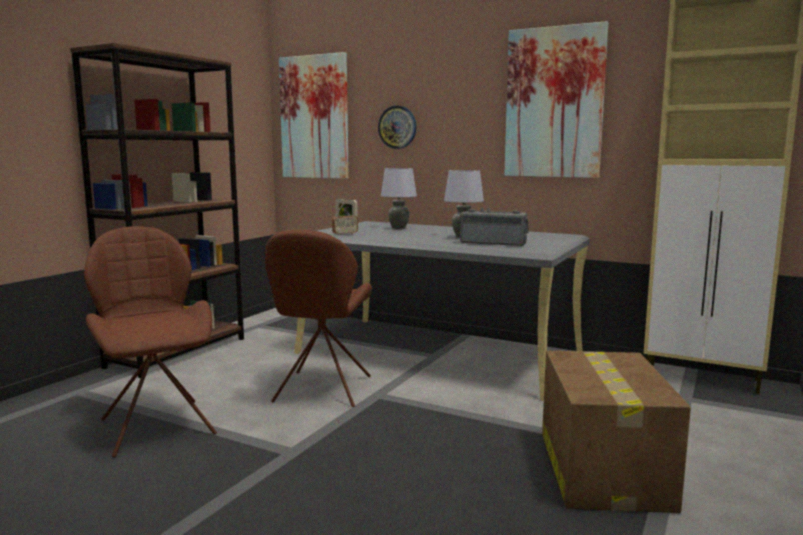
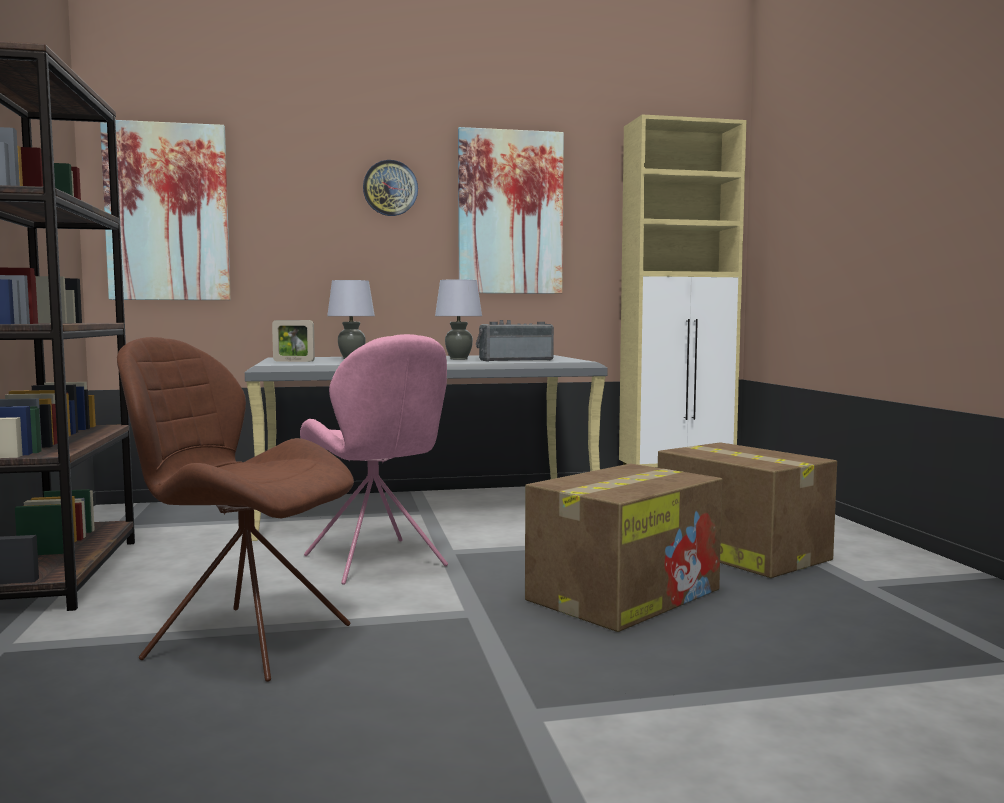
camera: 40 degrees left, 5 degrees down
(322, 390) = (376, 562): brown chair -> pink chair
(345, 234) = (319, 363): radio -> none
(397, 127) = (309, 231): wall clock -> wall clock (390, 188)
(413, 475) = (625, 594): none -> cardboard box

